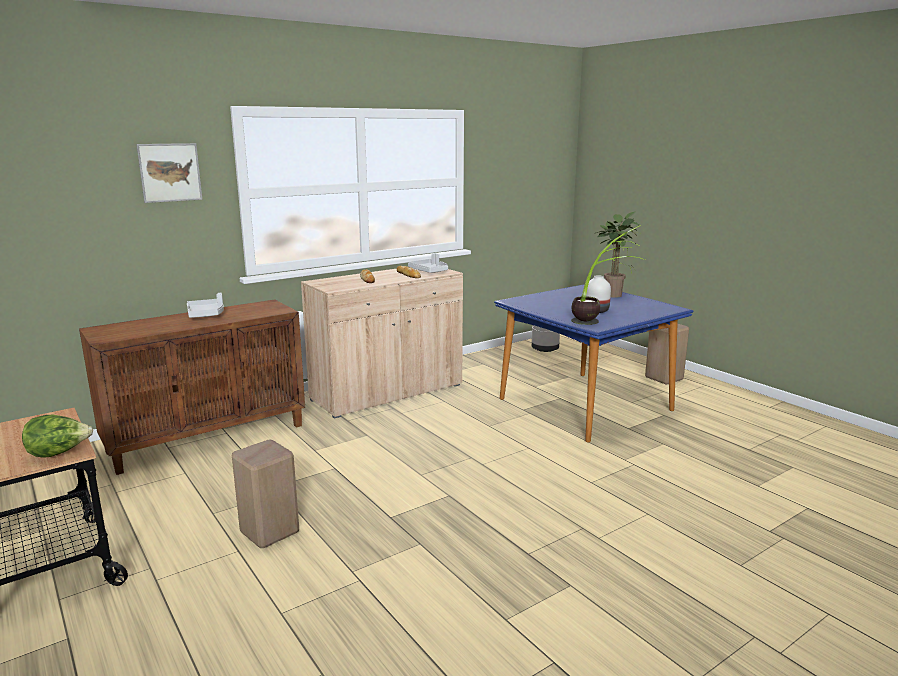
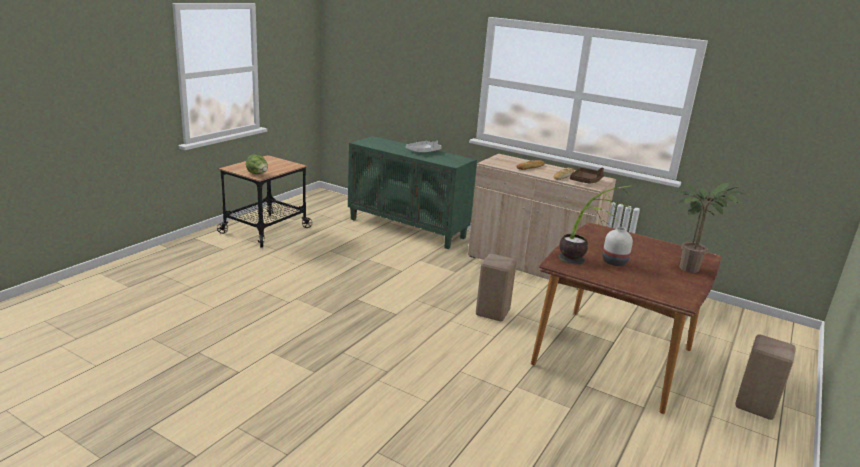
camera: 65 degrees right, 5 degrees up
(170, 172) = (444, 57): picture -> none
(208, 438) = (408, 228): brown cabinet -> green cabinet
(267, 532) = (320, 268): beige stool -> beige stool (492, 312)
(429, 271) = (586, 181): grey tray -> brown tray
(545, 349) = (734, 322): grey planter -> none
(584, 404) = (613, 356): blue dining table -> brown dining table

